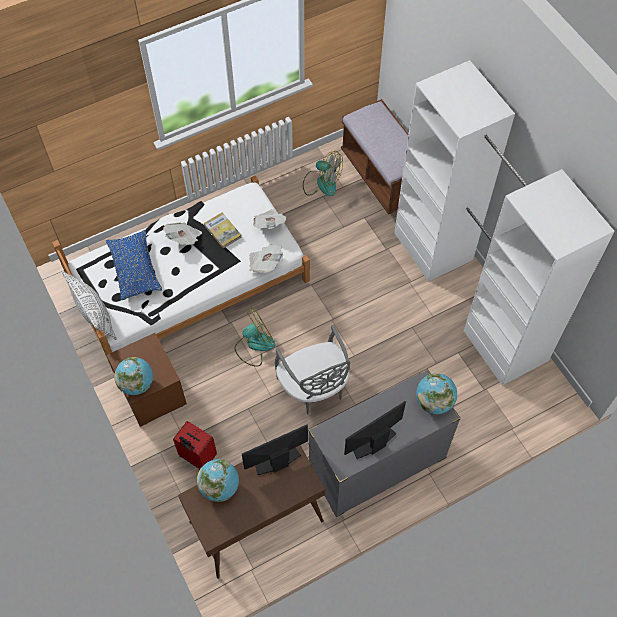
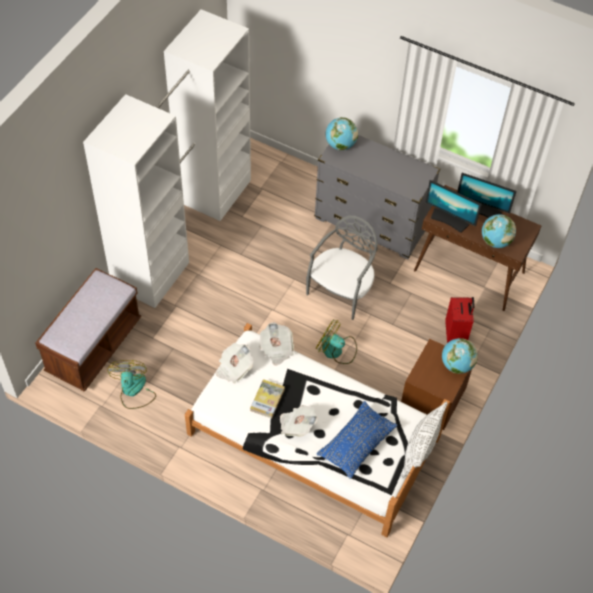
camera: 125 degrees left, 5 degrees down
(373, 442) = (397, 163): monitor -> monitor (481, 209)

